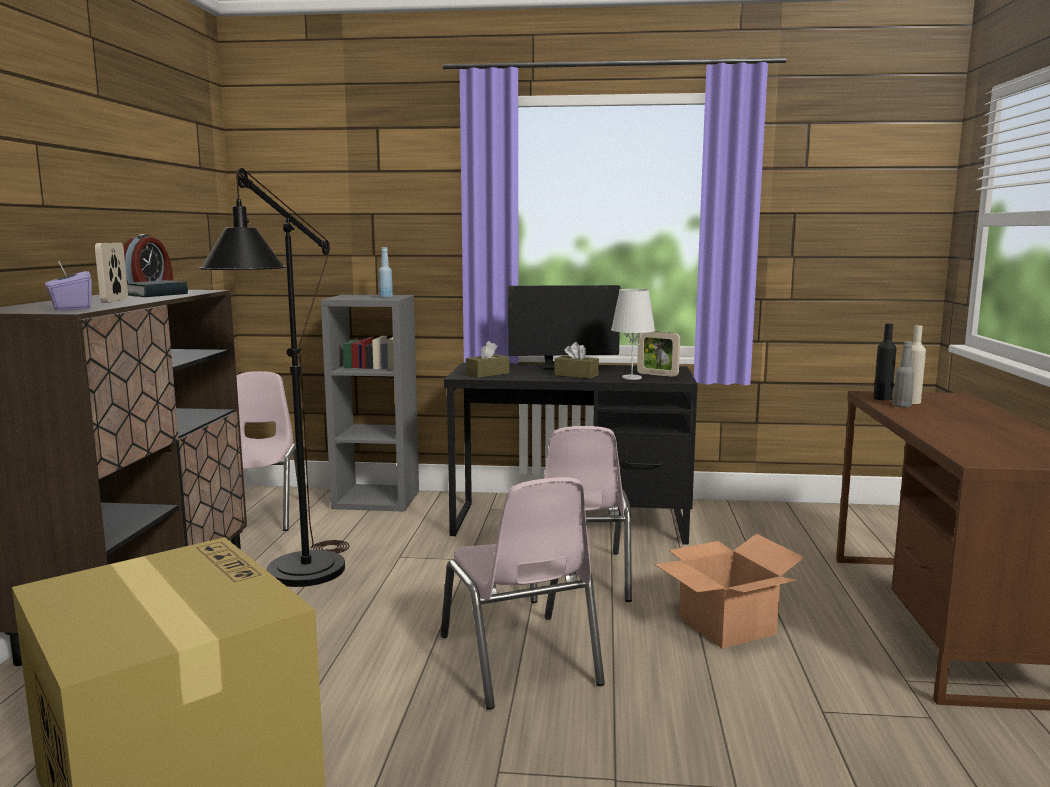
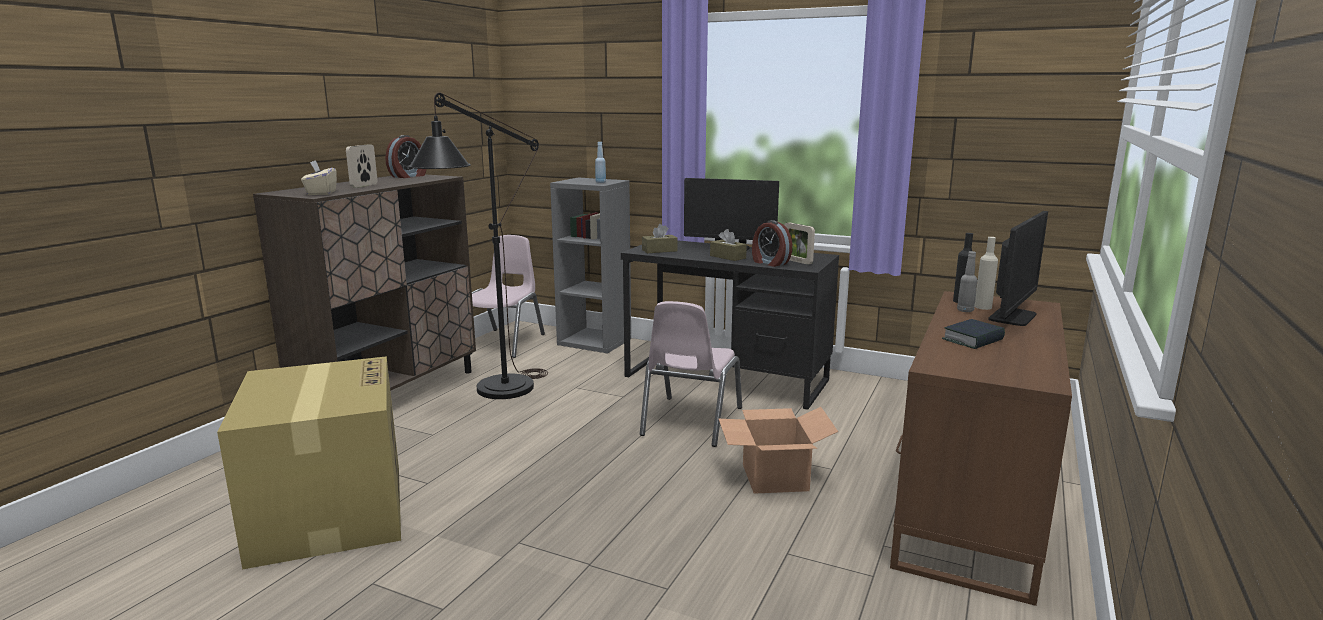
camera: 20 degrees right, 5 degrees up
(70, 308) = (321, 193): purple tissue box -> beige tissue box
(157, 295) = (403, 180): book -> book (973, 340)
(519, 660) = (595, 474): pink chair -> none
(631, 378) = (770, 263): white table lamp -> alarm clock
(952, 408) = (1012, 317): none -> monitor

